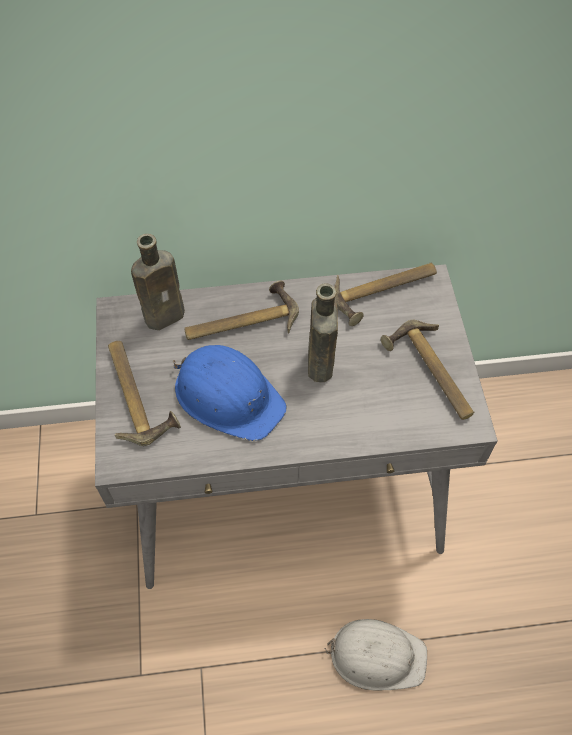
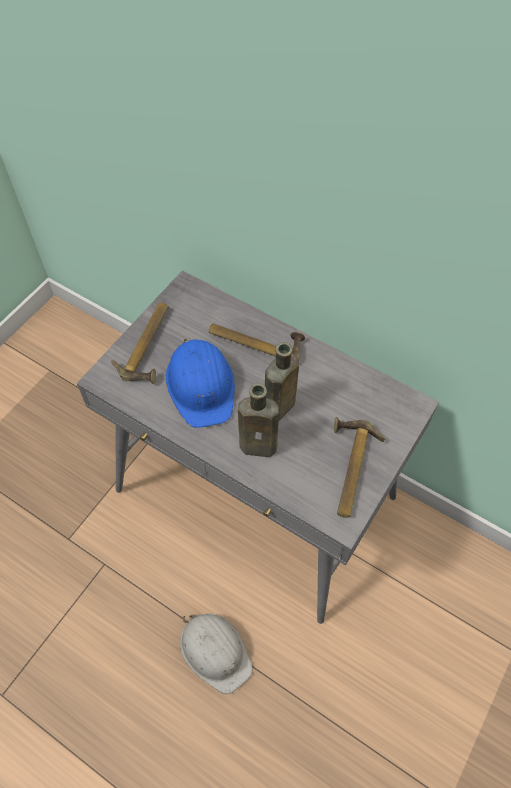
camera: 40 degrees right, 0 degrees up
(167, 315) = (213, 309): brown bottle -> brown bottle (261, 446)
(384, 293) = (371, 391): hammer -> none

